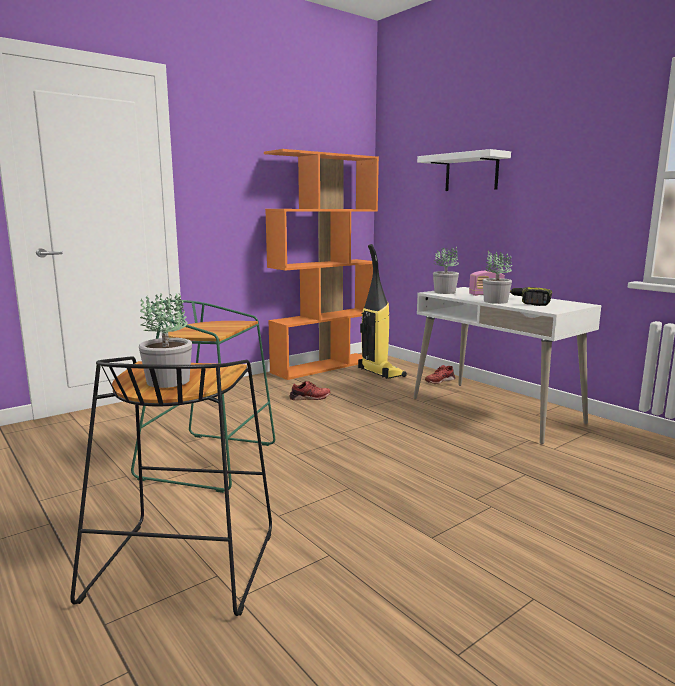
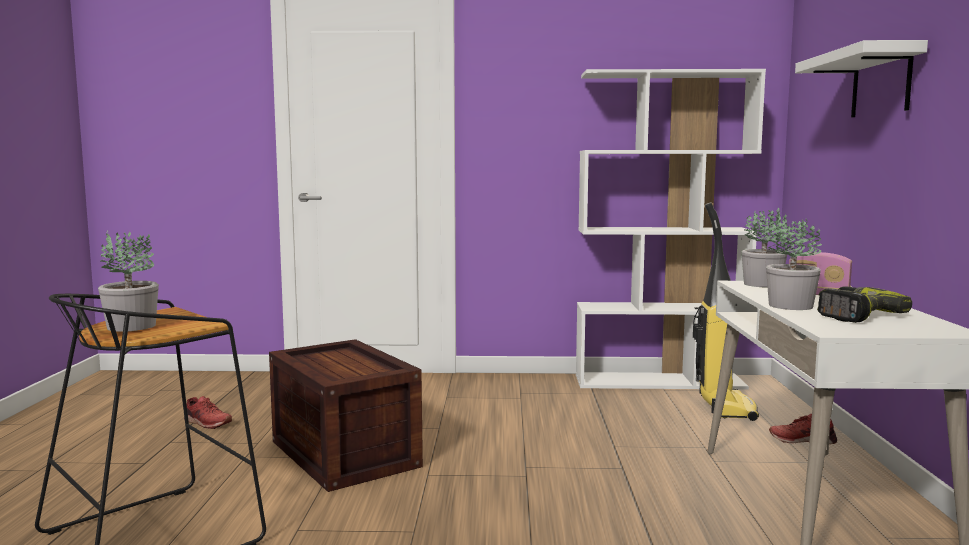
camera: 40 degrees right, 5 degrees down
(211, 461) = (343, 453): green stool -> crate
(310, 397) = (567, 415): red shoe -> red shoe (206, 422)
(324, 366) = (660, 381): orange bookcase -> white bookcase

